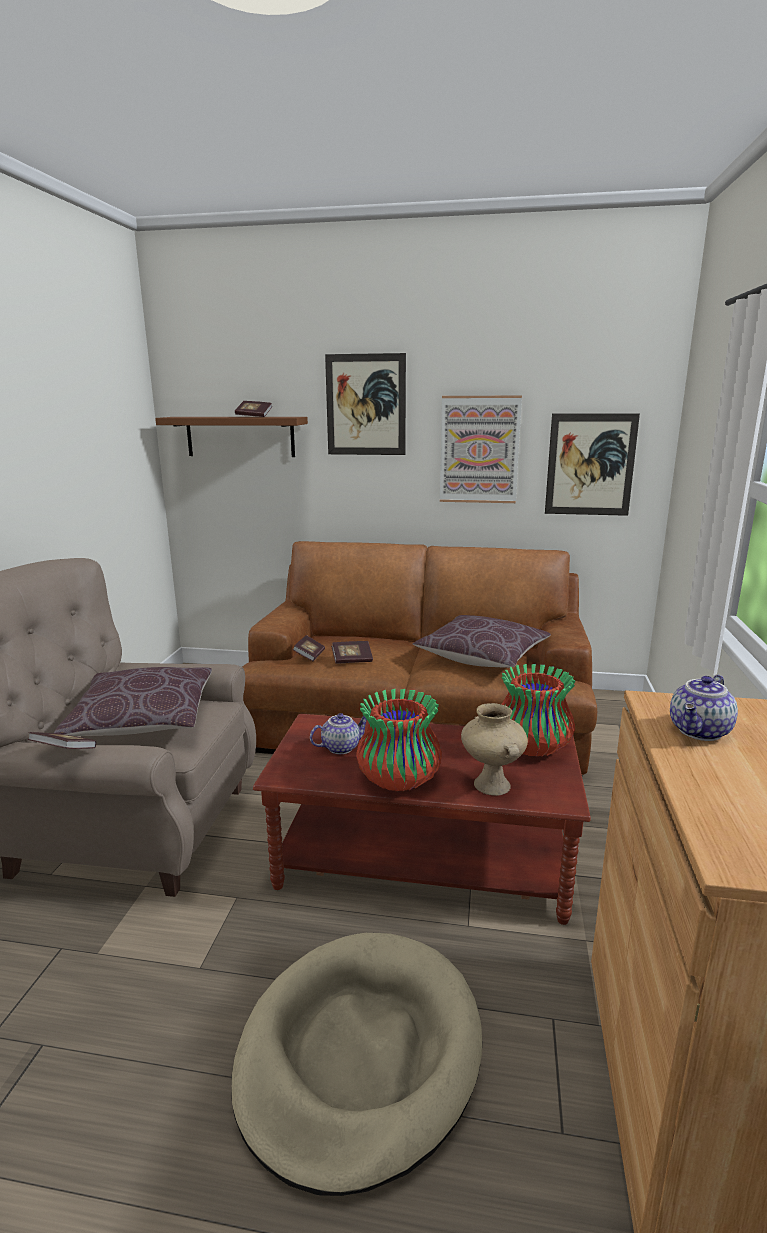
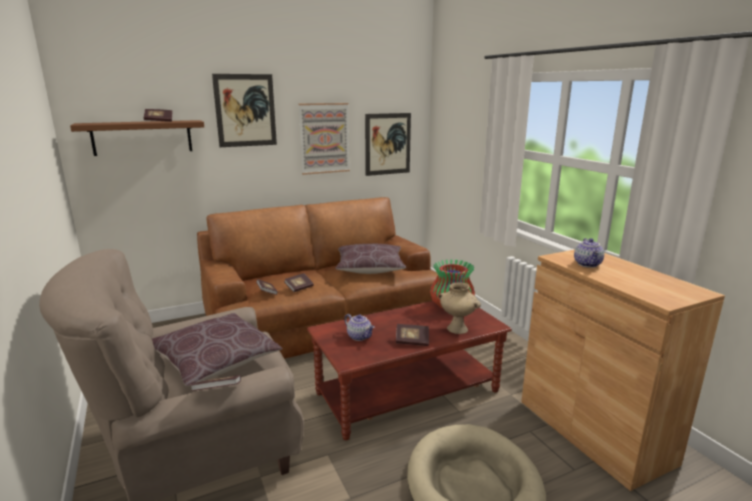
camera: 35 degrees left, 0 degrees up
(340, 747) = (360, 336): teapot -> teapot turned 105 degrees clockwise
(398, 779) = (412, 341): vase -> book

